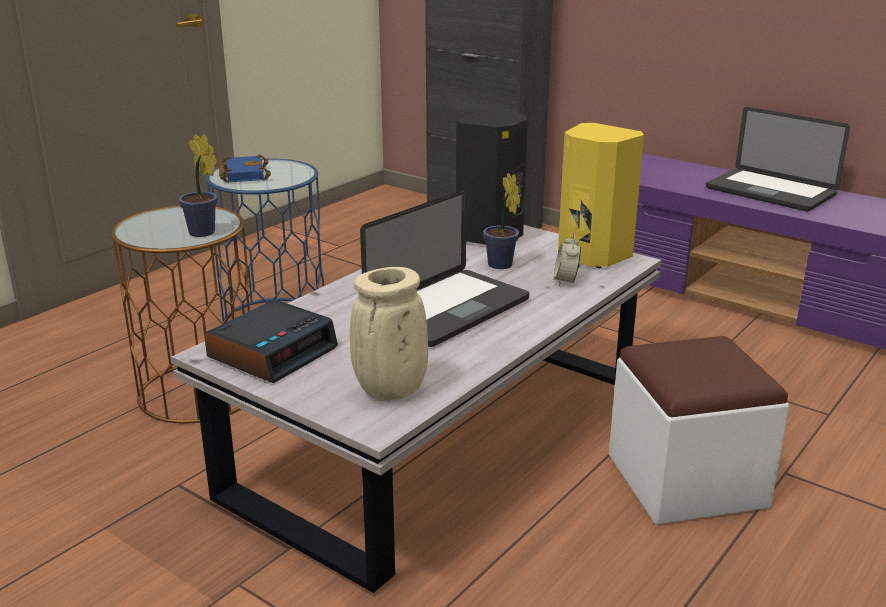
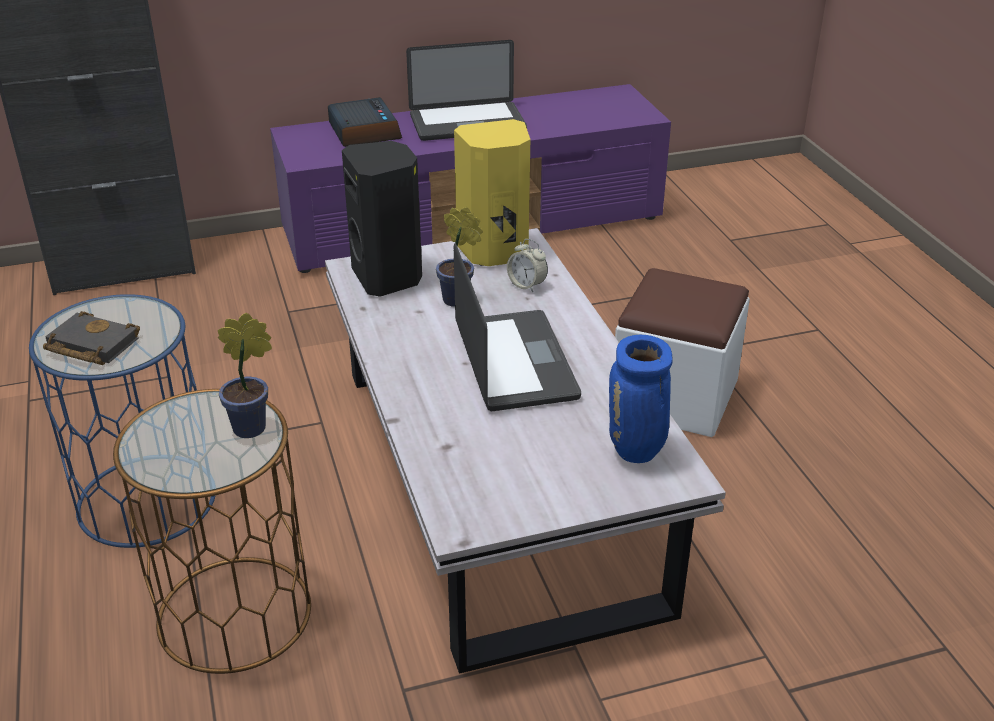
camera: 55 degrees left, 10 degrees up
(242, 174) = (89, 346): blue book -> black book
(272, 352) = (497, 488): alarm clock -> alarm clock (363, 131)
(390, 393) = (637, 451): beige vase -> blue vase

